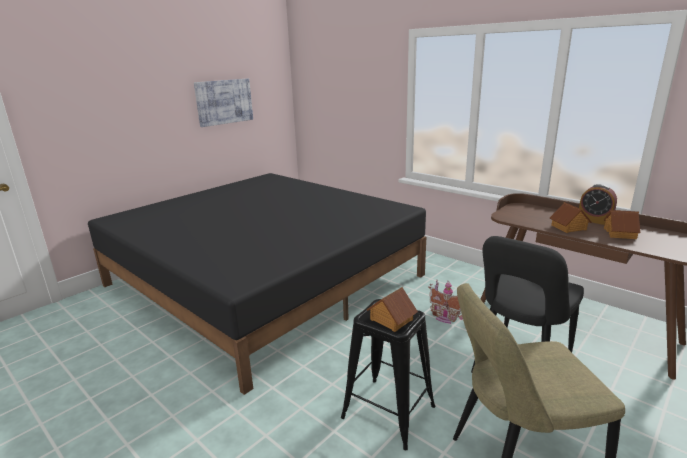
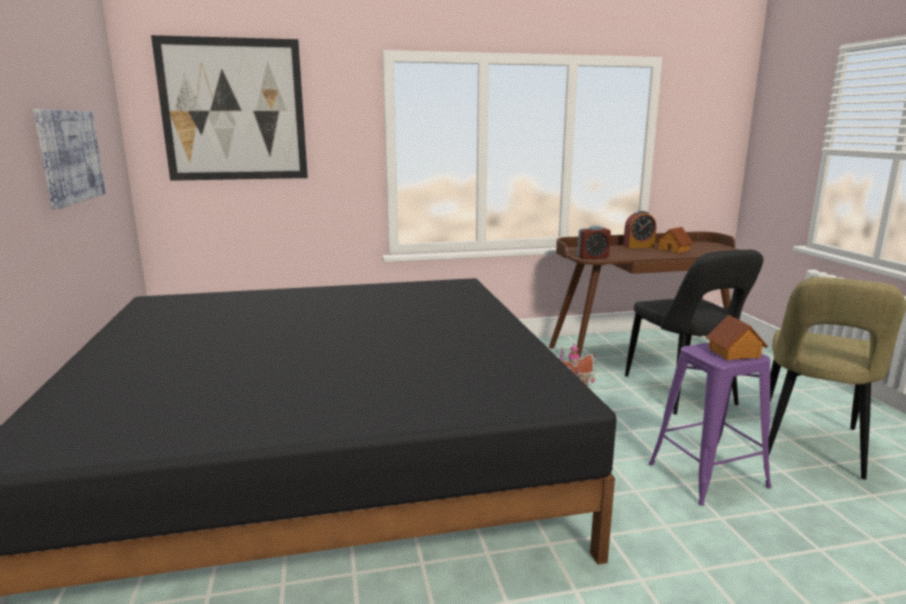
camera: 55 degrees left, 5 degrees down
(332, 73) = (233, 110): none -> picture
(388, 412) = (707, 475): black stool -> purple stool
(510, 216) = (592, 257): none -> alarm clock
(569, 227) = (643, 254): toy house -> none

